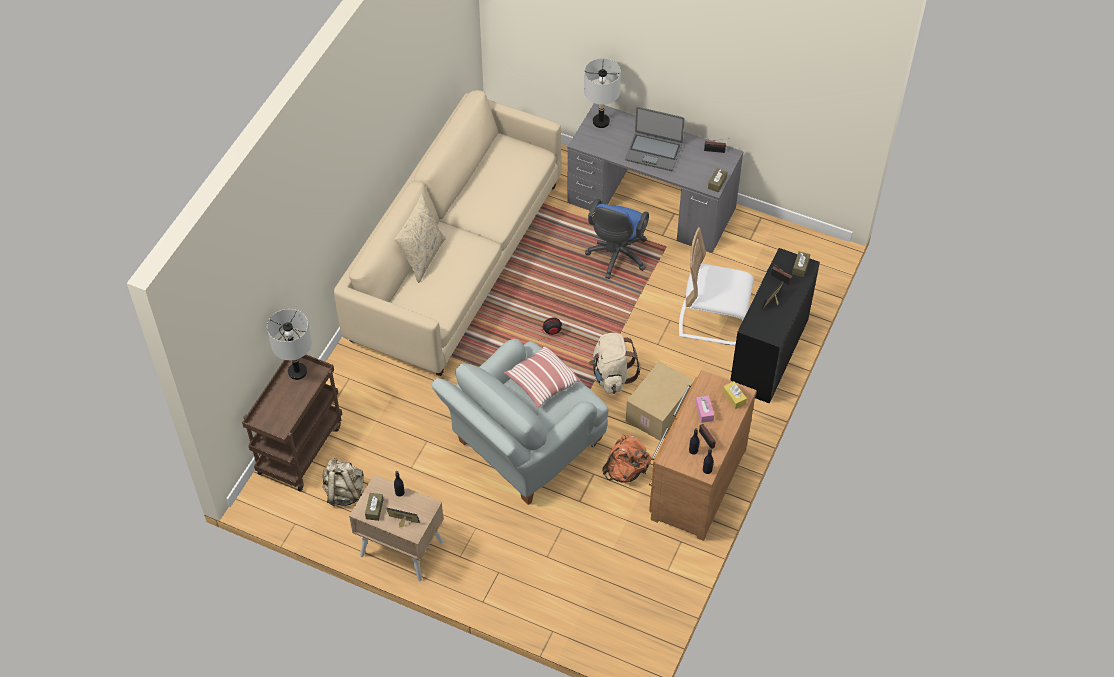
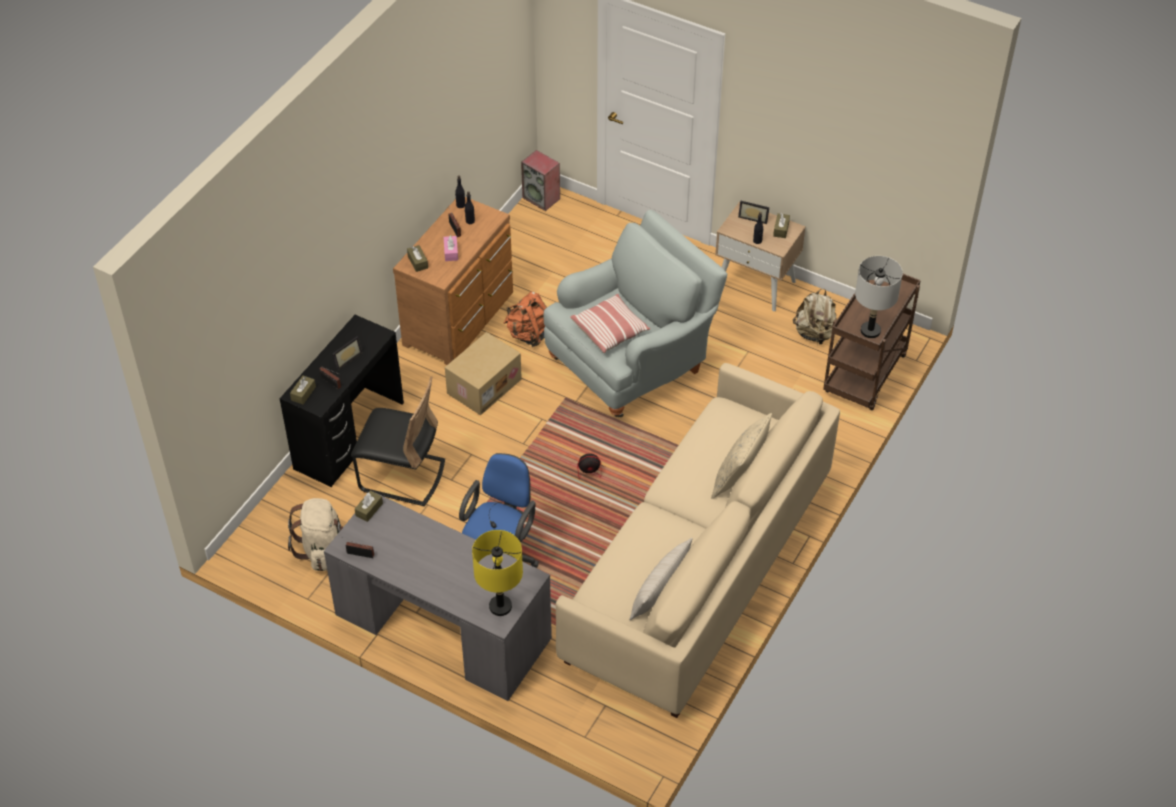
camera: 175 degrees left, 5 degrees down
(484, 166) = (660, 591): none -> beige pillow
(600, 122) = (500, 606): grey table lamp -> yellow table lamp
(611, 376) = (528, 424): beige backpack -> beige backpack (322, 549)
(639, 649) = (542, 198): none -> speaker
(653, 152) = (439, 557): laptop -> none
(713, 320) = (402, 476): white chair -> black chair
(734, 398) = (418, 262): yellow tissue box -> brown tissue box

